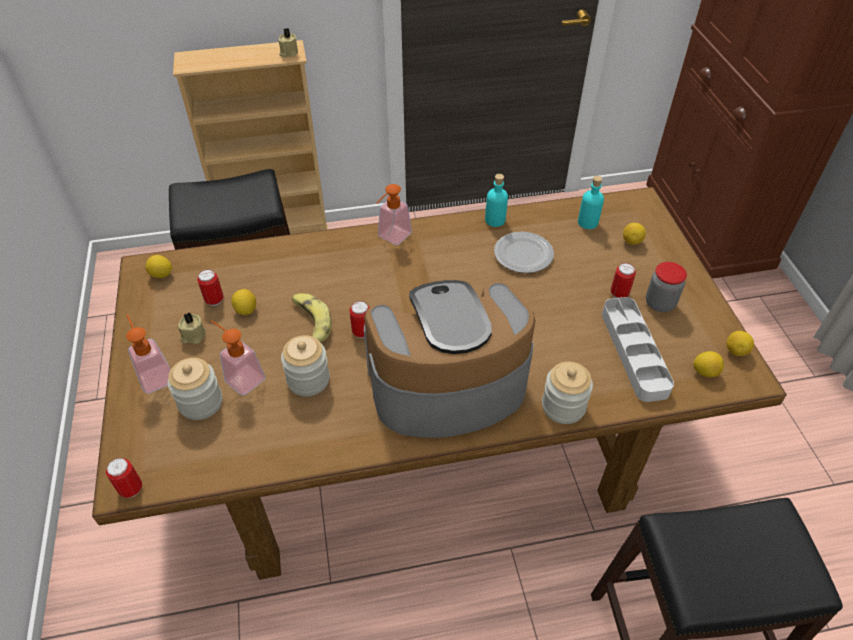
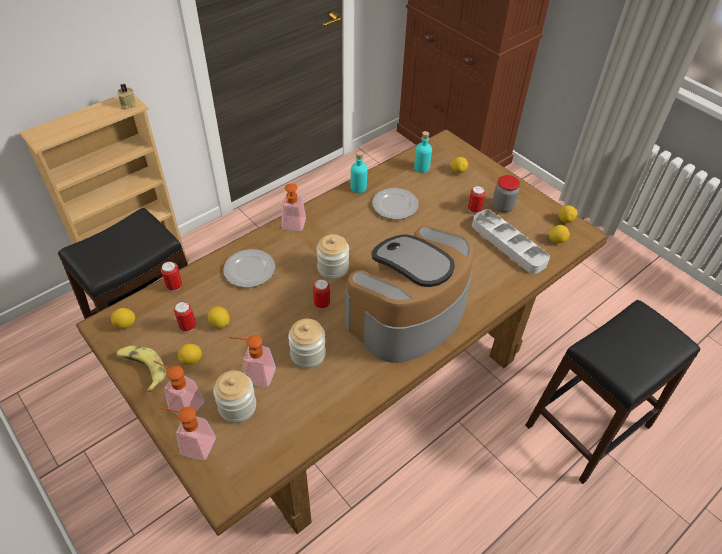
camera: 30 degrees left, 0 degrees up
(131, 489) = (232, 494): can -> can (174, 286)
(133, 420) = (192, 444): none -> soap dispenser
(193, 336) = (191, 360): beige candle -> lemon
(310, 322) = (278, 312): banana -> banana (142, 369)
(314, 266) = (249, 270): none -> plate
(563, 406) = (490, 298): jar -> jar (333, 268)

